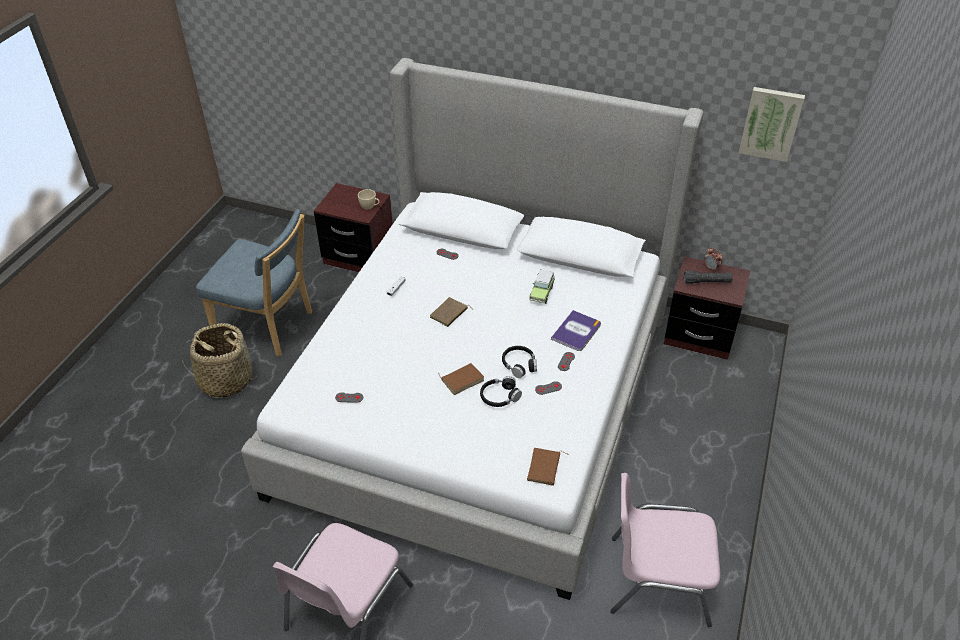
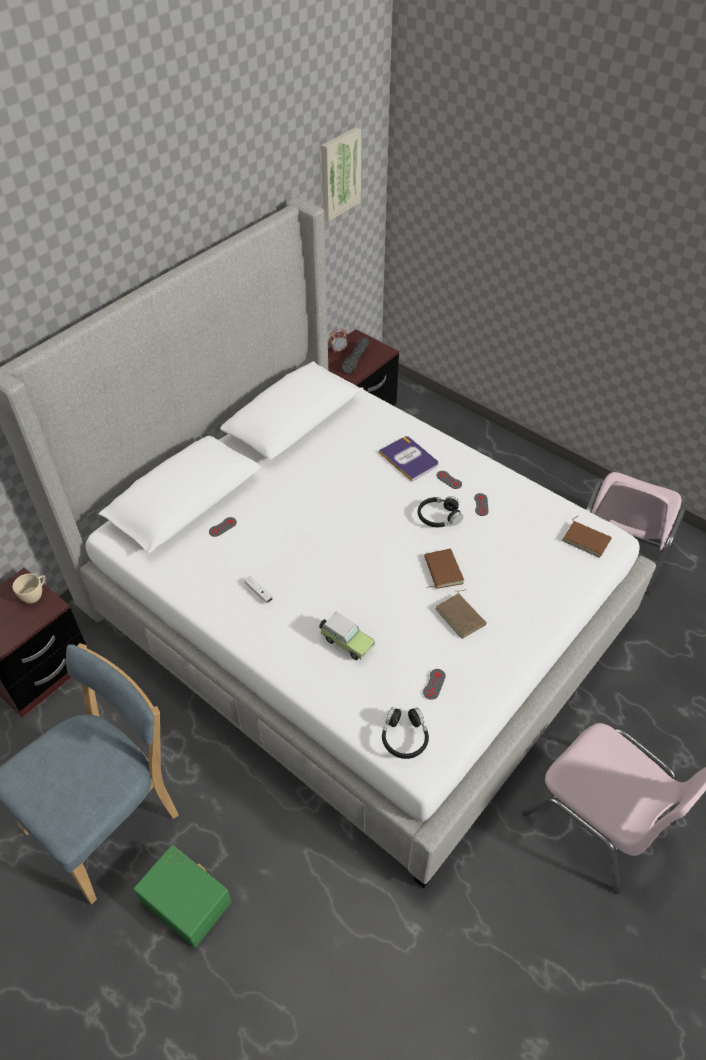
camera: 70 degrees left, 5 degrees up
(225, 380) = (187, 899): basket -> green storage box
(449, 314) = (332, 552): brown book -> brown book (461, 616)
(499, 396) = (479, 546): black headphones -> black headphones (404, 737)
(542, 292) = (336, 466): toy car -> toy car (346, 642)

